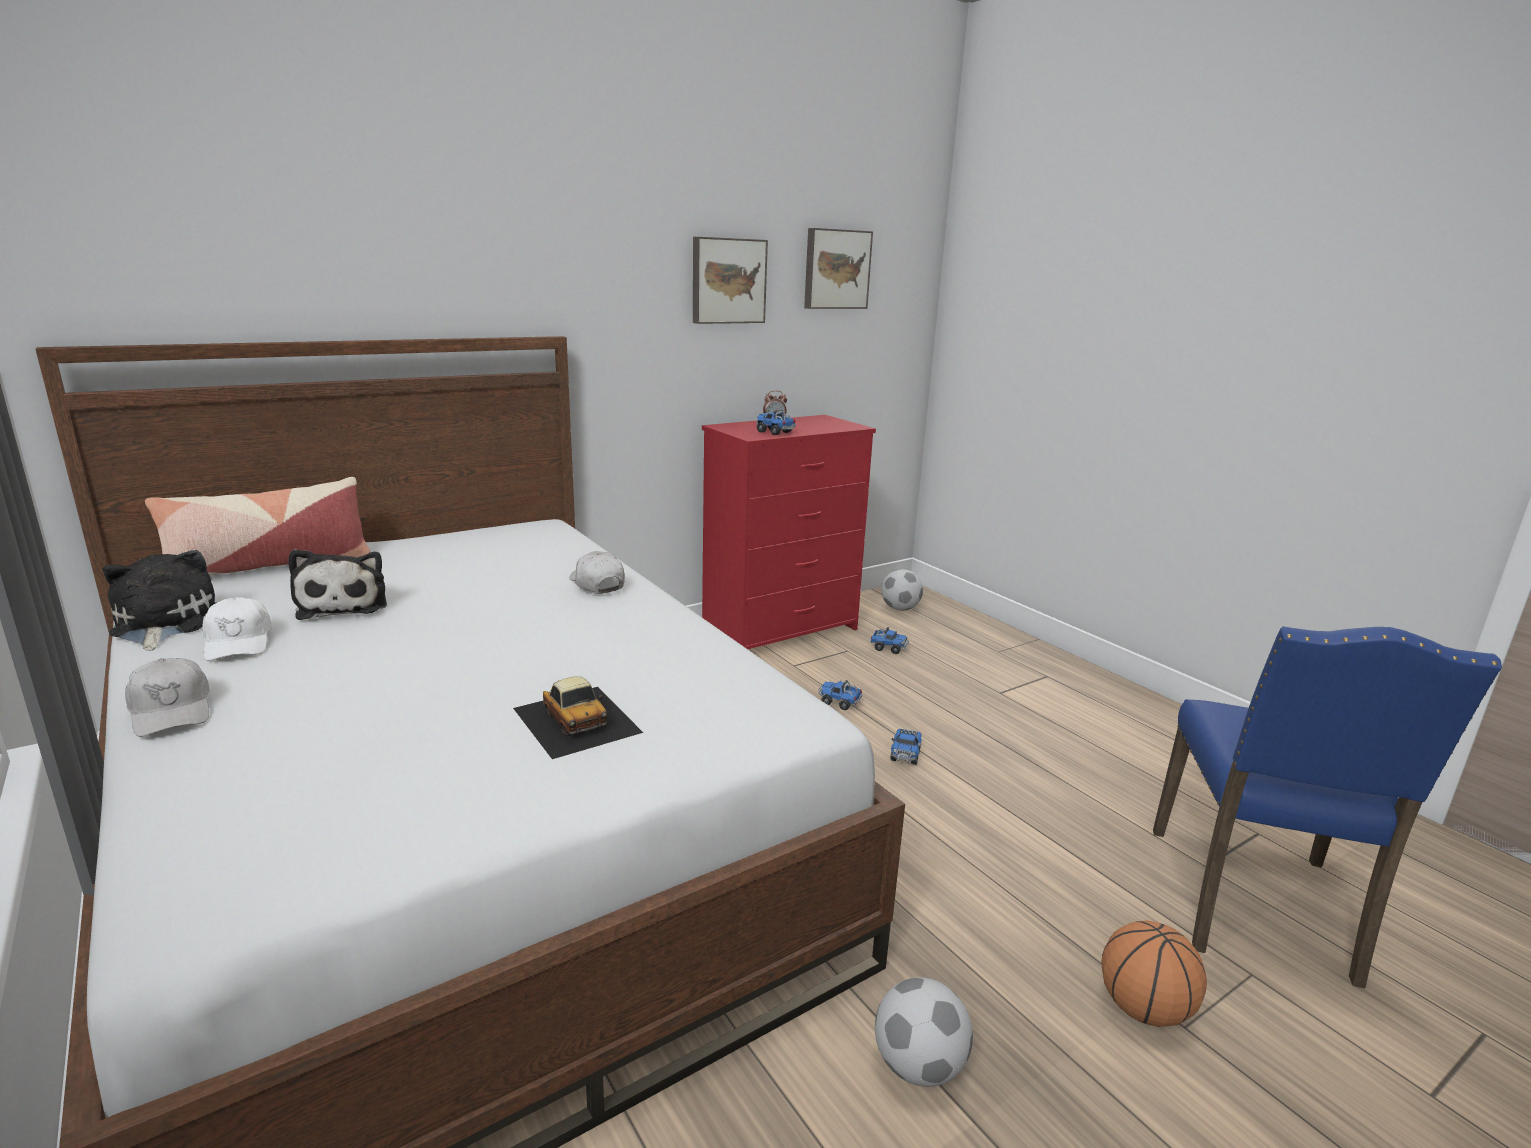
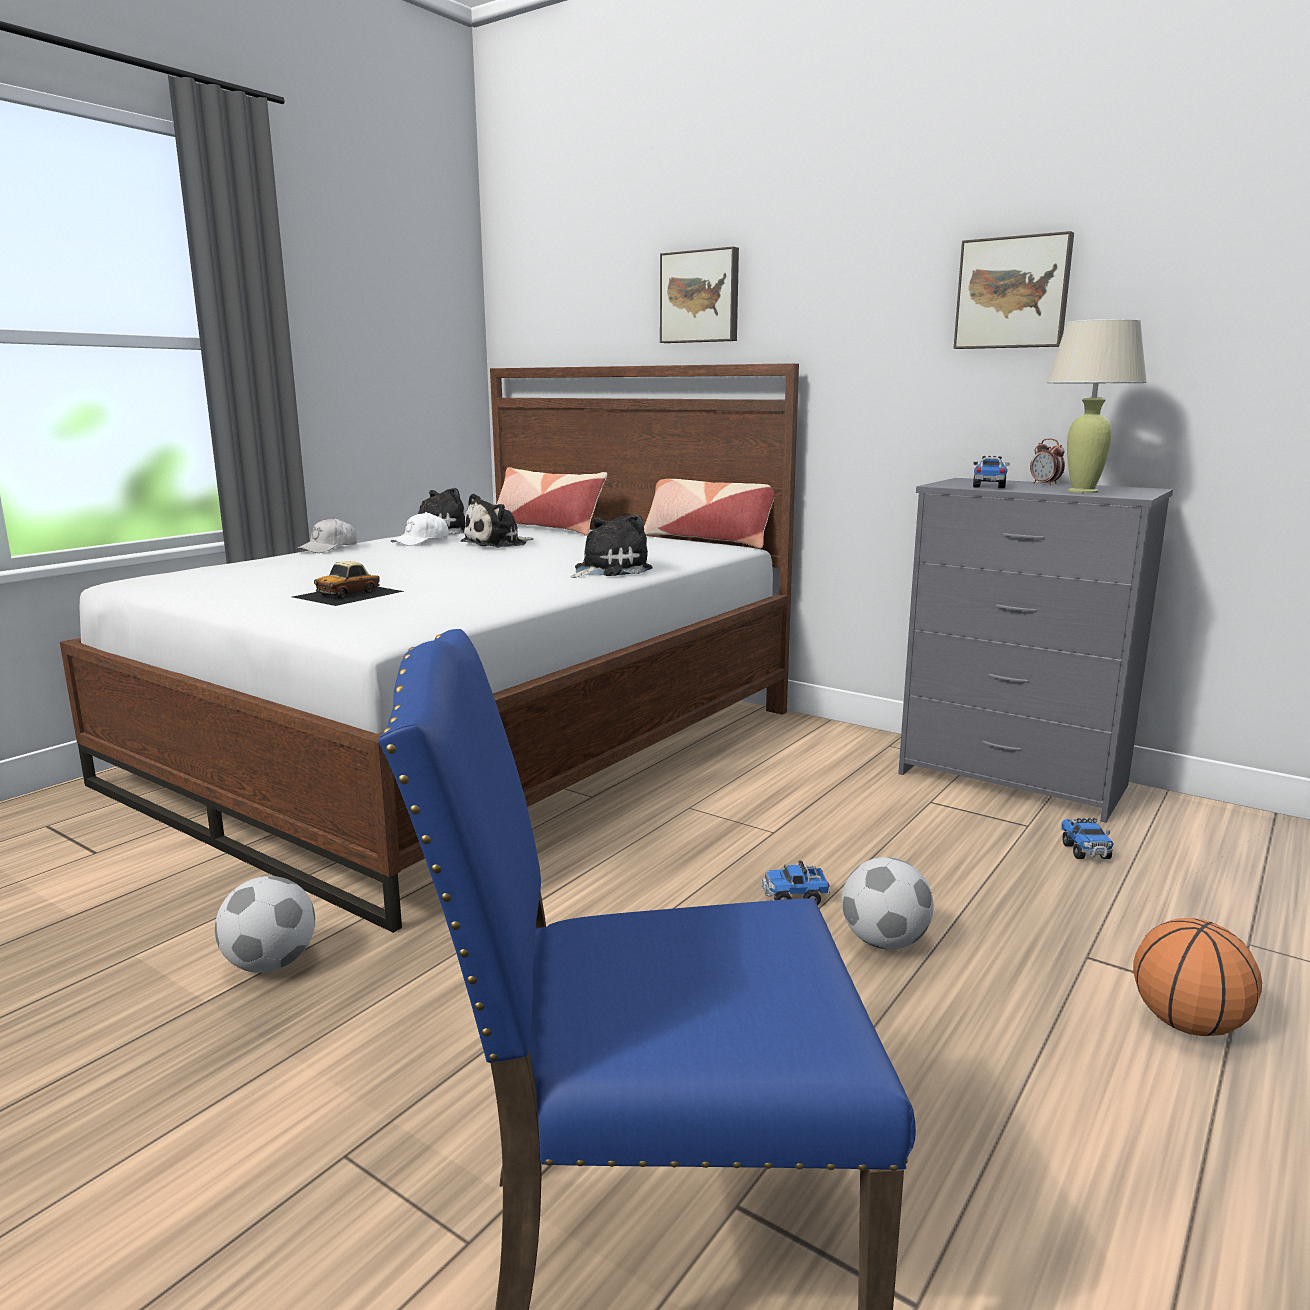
camera: 70 degrees right, 5 degrees down
(486, 524) = (707, 540): none -> pillow
(597, 584) = (608, 570): white cap -> plush toy
(782, 630) = (1013, 780): red dresser -> grey dresser
(823, 427) = (1083, 491): none -> beige table lamp
(835, 269) = (1218, 261): picture -> picture (701, 297)
(839, 703) = (874, 841): toy truck -> none
(900, 608) = (1247, 842): football -> football (884, 942)
(1143, 1009) = (370, 1116): basketball -> basketball (1187, 1024)

